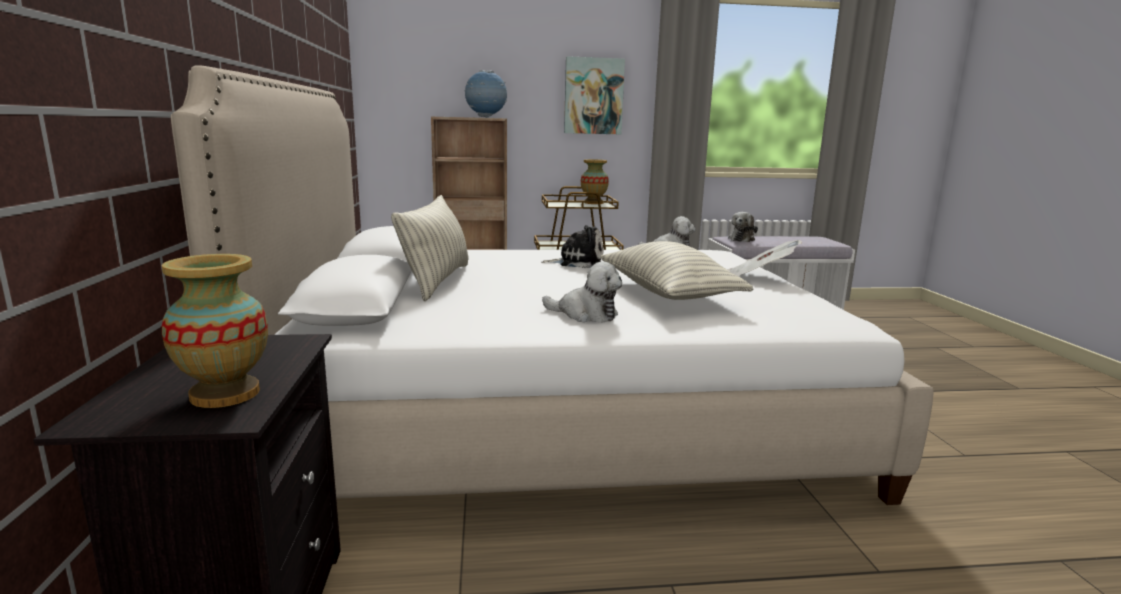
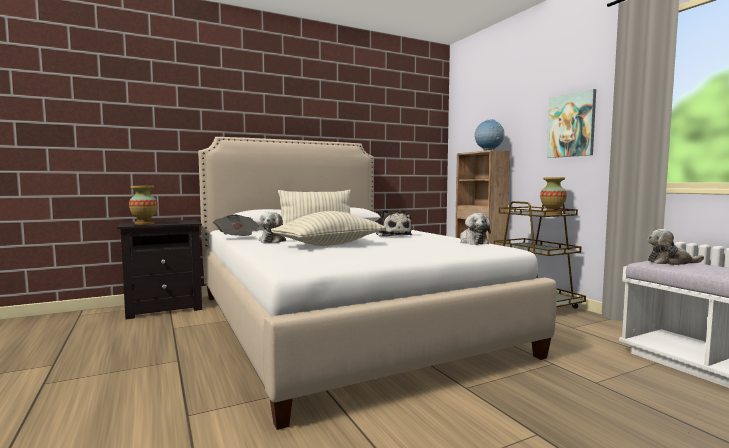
camera: 70 degrees right, 10 degrees down
(759, 277) = (418, 254): newspaper -> newspaper (238, 238)

